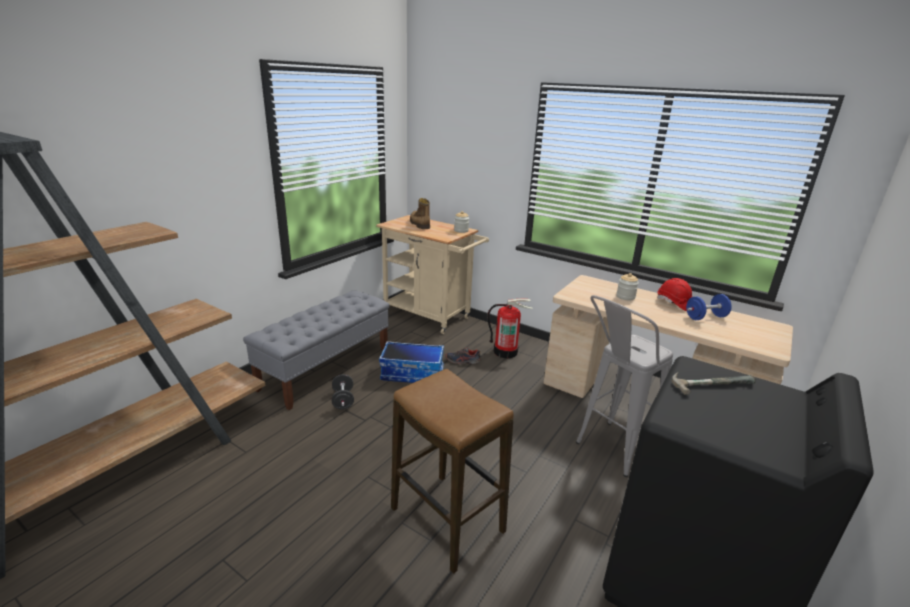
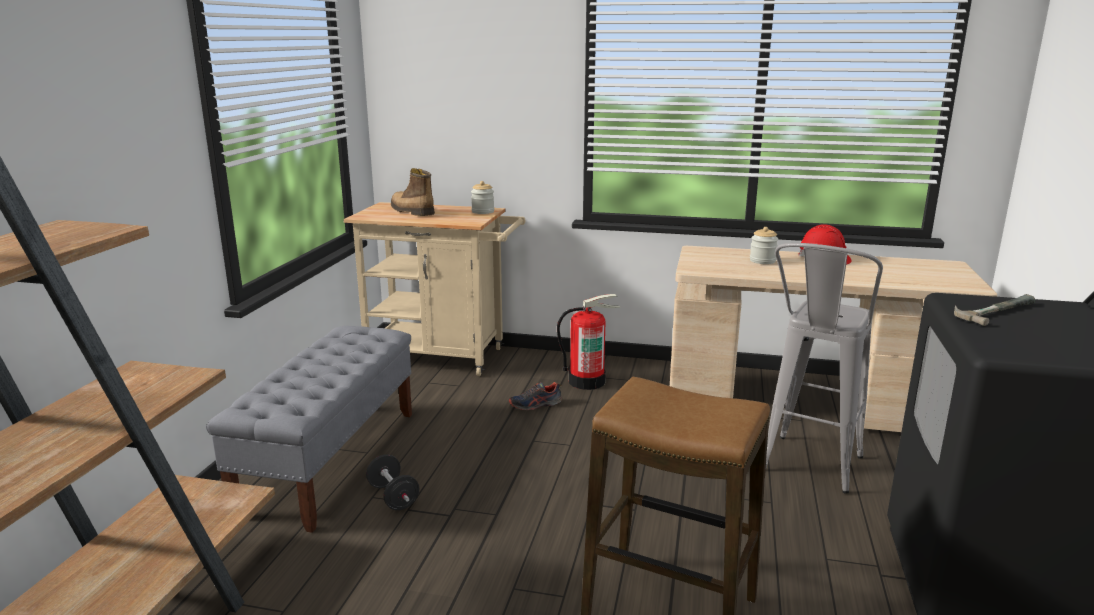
camera: 20 degrees left, 5 degrees down
(412, 373) = (475, 437): storage box -> none
(705, 317) = (871, 267): blue dumbbell -> none

